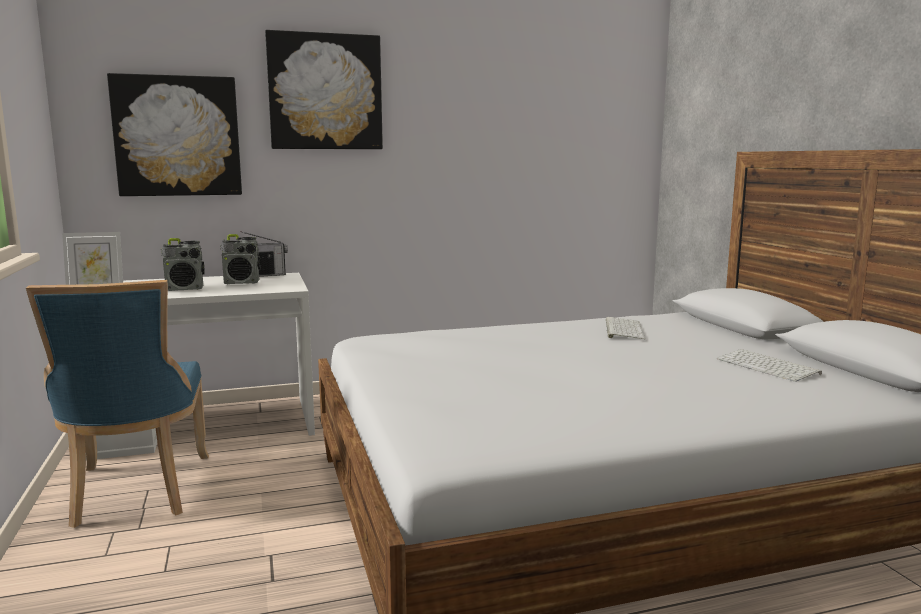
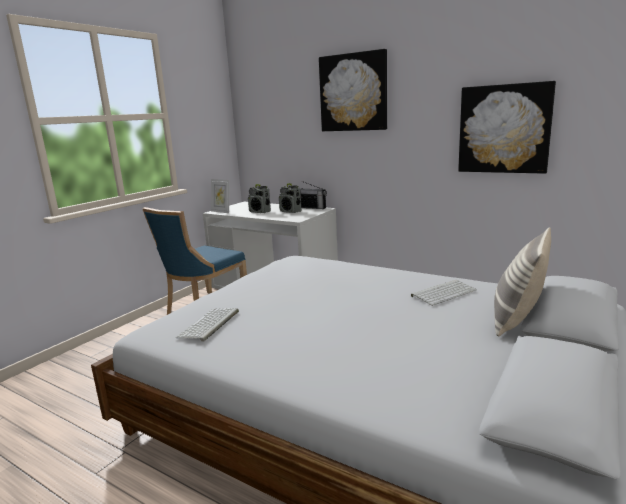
camera: 50 degrees right, 5 degrees up
(177, 136) = (280, 125): picture -> picture (504, 129)
(722, 333) = (517, 320): none -> pillow
(769, 367) = (452, 361): keyboard -> keyboard (209, 324)

